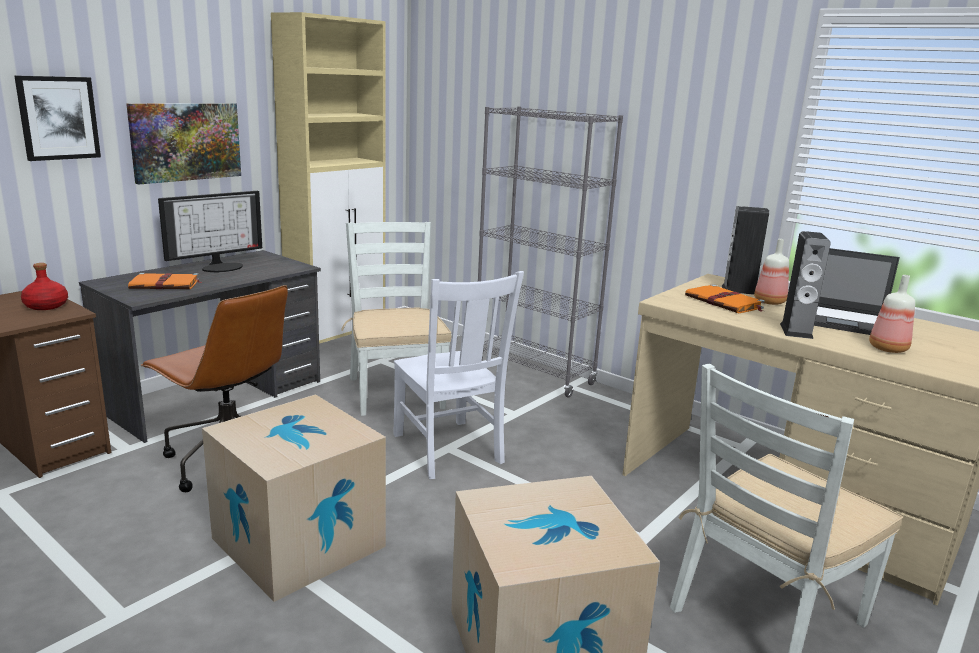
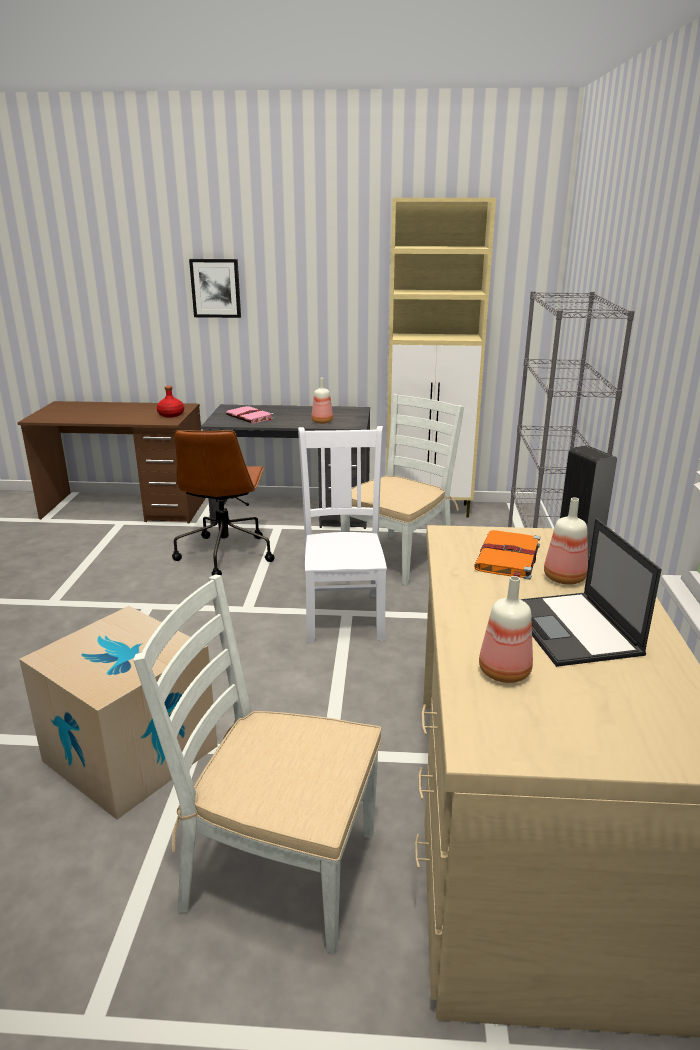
camera: 55 degrees right, 5 degrees up
(166, 284) = (250, 417): orange book -> pink book
(186, 141) = (308, 309): picture -> none
(221, 267) = (310, 413): monitor -> none
(260, 271) = (322, 422): none -> bottle
(298, 542) = (163, 616): cardboard box -> none
(448, 450) = (344, 614): white chair -> white chair turned 150 degrees clockwise
(796, 331) = (472, 609): speaker -> none

